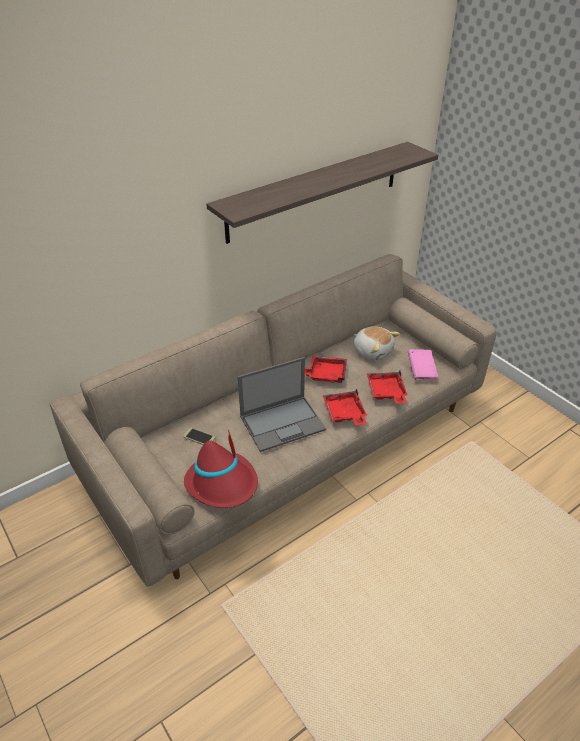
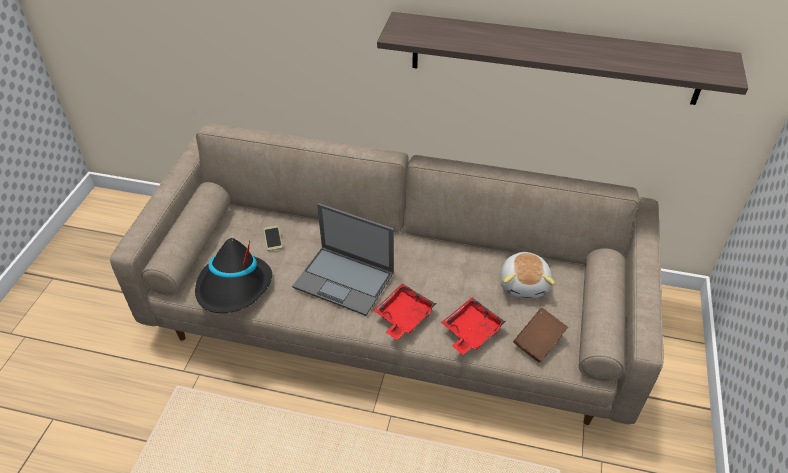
camera: 50 degrees right, 5 degrees up
(222, 483) = (234, 287): red hat -> black hat
(325, 374) = (443, 269): red tray -> none
(421, 371) = (538, 342): pink book -> brown book

